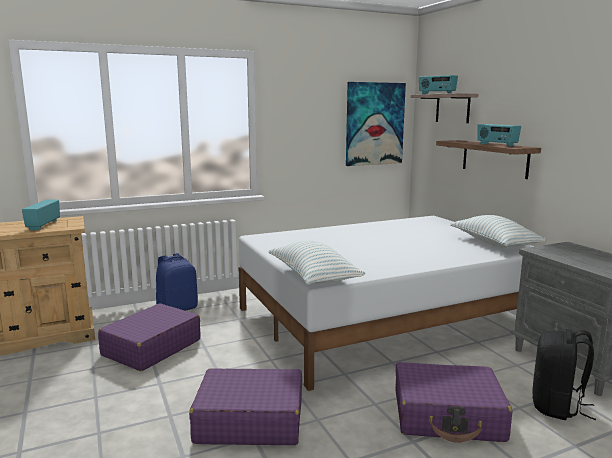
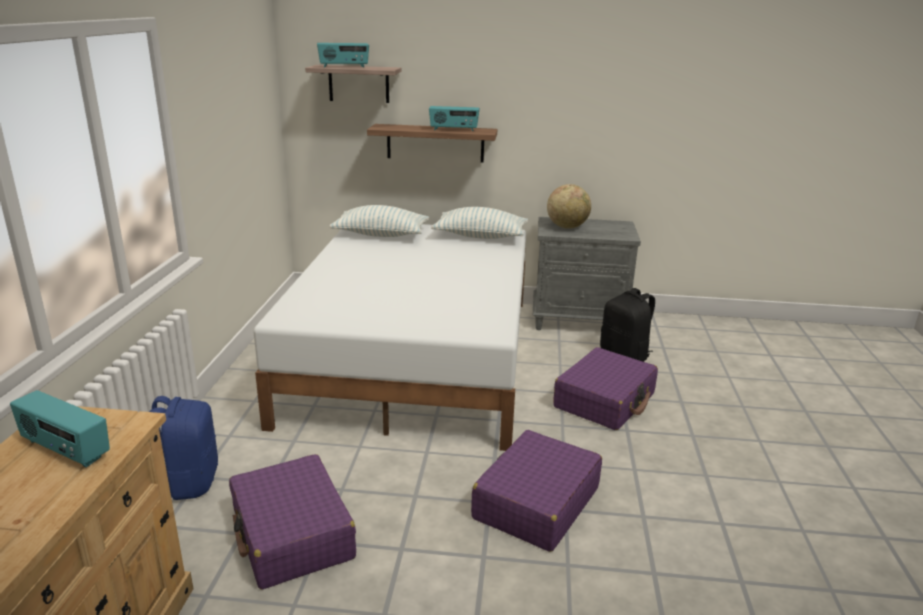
camera: 60 degrees left, 10 degrees up
(313, 277) = (479, 332): pillow -> pillow (381, 235)
(374, 124) = (258, 112): picture -> none
(569, 252) = (567, 227): none -> globe

